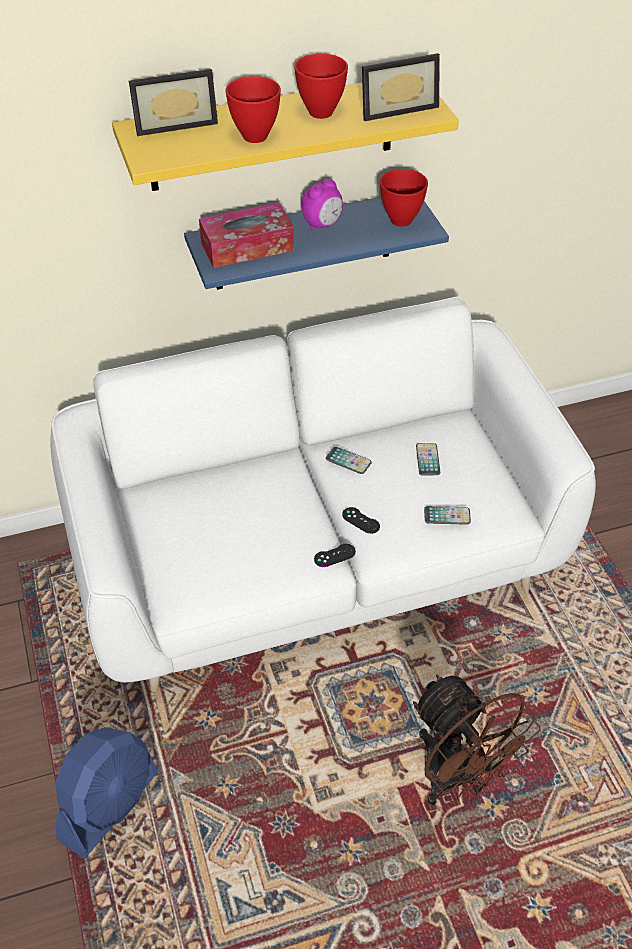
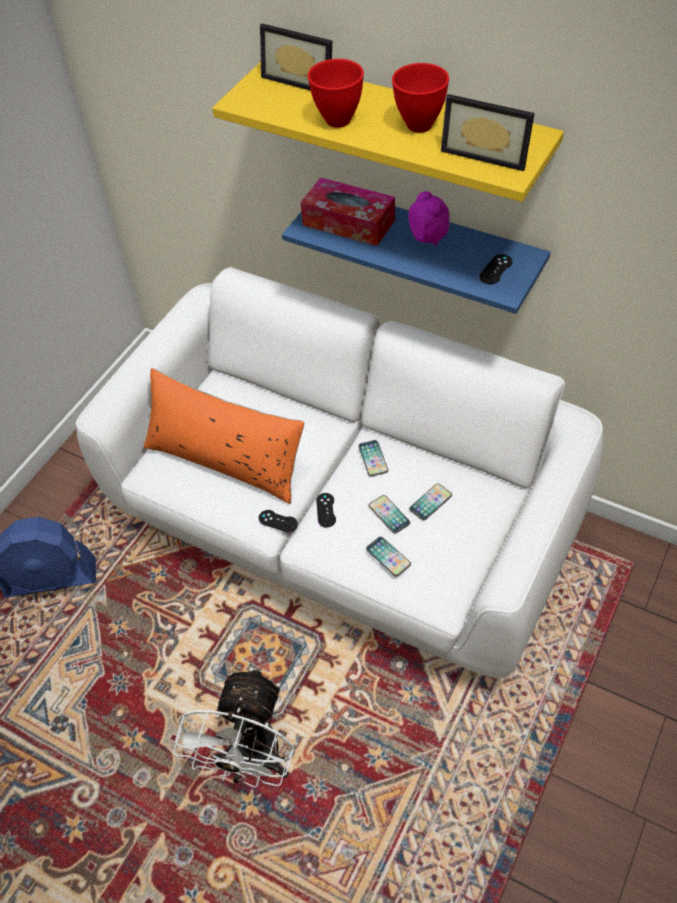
camera: 50 degrees right, 5 degrees up
(232, 544) = (225, 459): none -> orange pillow
(322, 224) = (429, 237): alarm clock -> alarm clock turned 120 degrees counterclockwise
(400, 220) = (496, 269): red bowl -> black game controller
(411, 488) = (389, 514): none -> phone
(457, 779) = (252, 761): brown fan -> white fan

